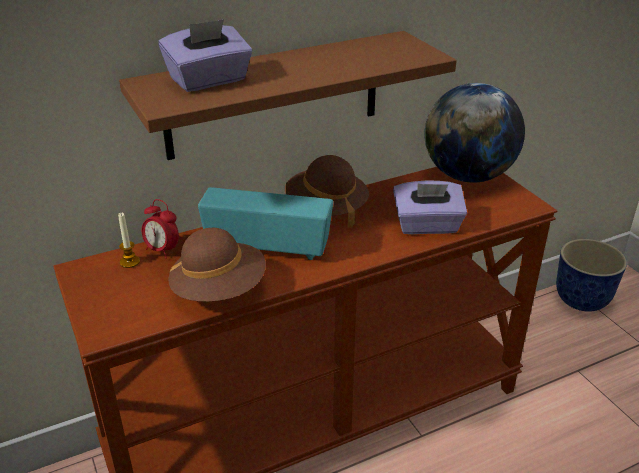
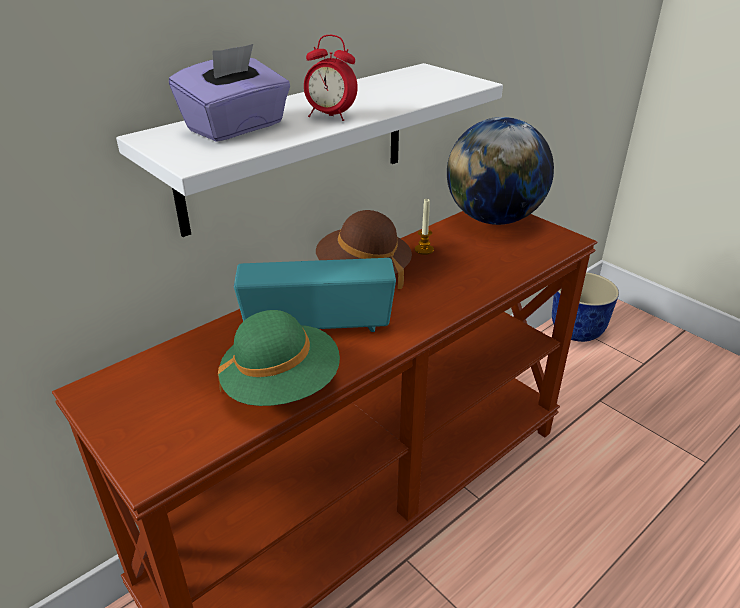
camera: 15 degrees left, 0 degrees up
(130, 262) = (154, 370): candle -> candle (424, 250)
(162, 250) = (191, 349): alarm clock -> alarm clock (330, 116)
(219, 290) = (281, 385): brown hat -> green hat
(274, 95) = (297, 146): brown shelf -> white shelf
(427, 226) = (480, 275): purple tissue box -> none

